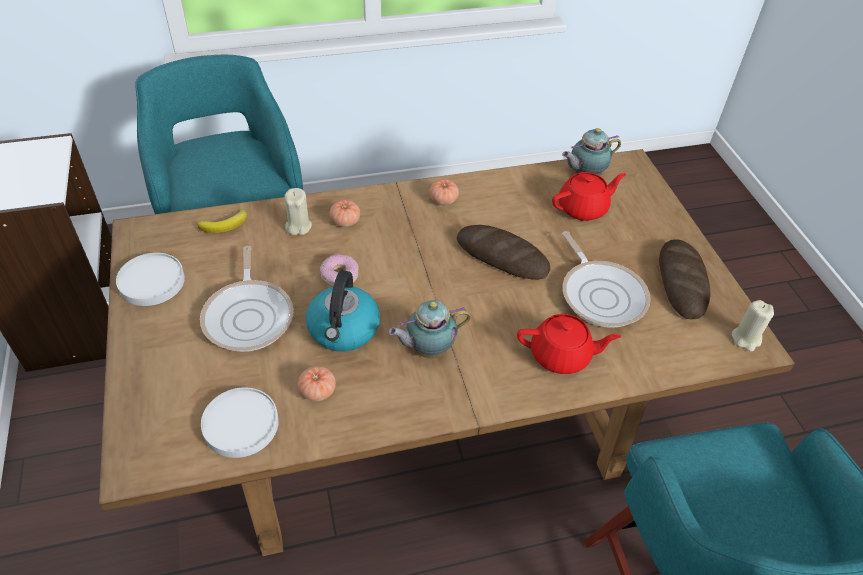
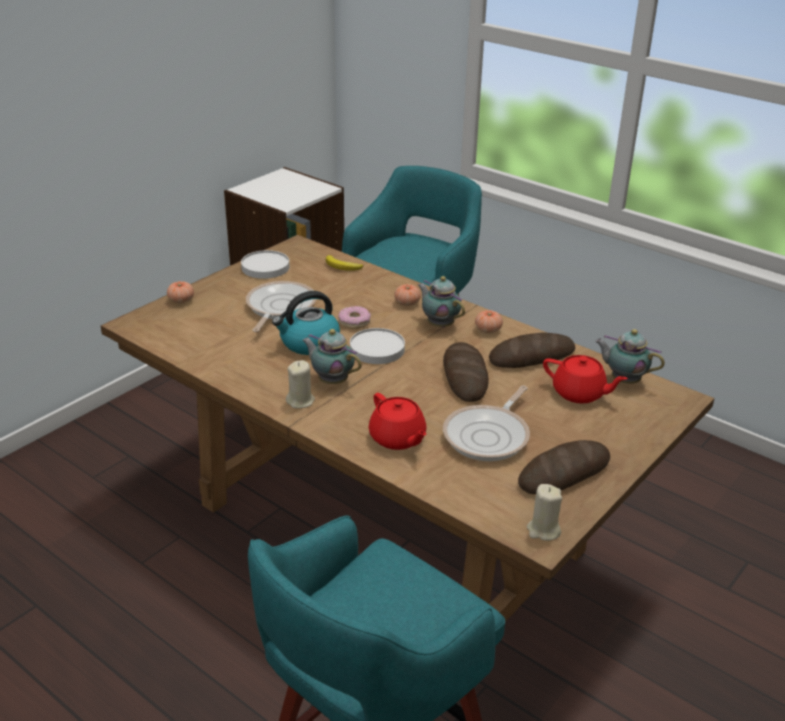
camera: 55 degrees right, 15 degrees down
(241, 425) = (194, 341): white plate -> white plate (377, 349)
(249, 316) = (279, 307): frying pan -> frying pan turned 150 degrees clockwise
(298, 226) = (377, 289): beige candle -> beige candle (300, 401)
(317, 391) = (248, 355): tomato -> tomato (181, 300)
(404, 223) = (439, 324): none -> teapot
(508, 200) = (531, 356): none -> bread

